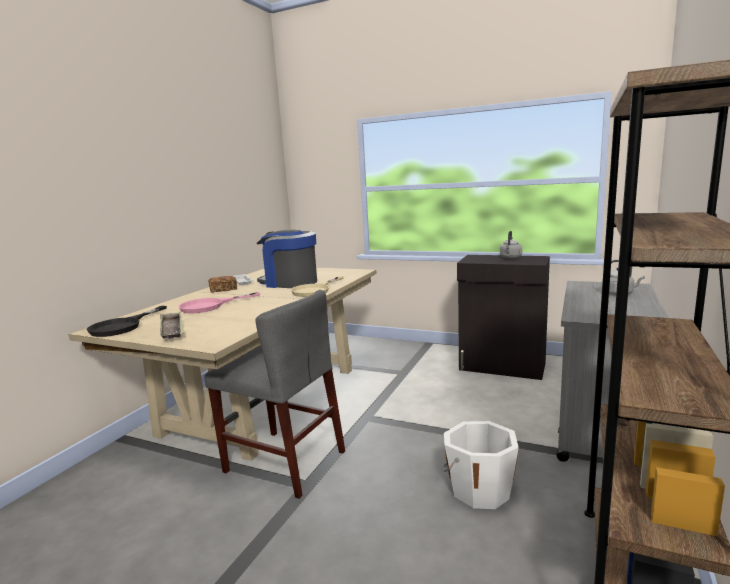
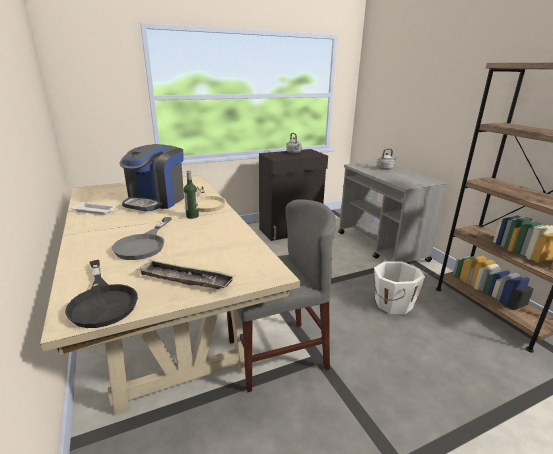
camera: 50 degrees left, 10 degrees up
(210, 306) = (144, 244): pink frying pan -> grey frying pan
(223, 290) = (100, 224): bread -> none
(280, 297) = (192, 216): none -> bottle
(289, 282) = (156, 201): coffee machine -> coffee machine turned 45 degrees counterclockwise

